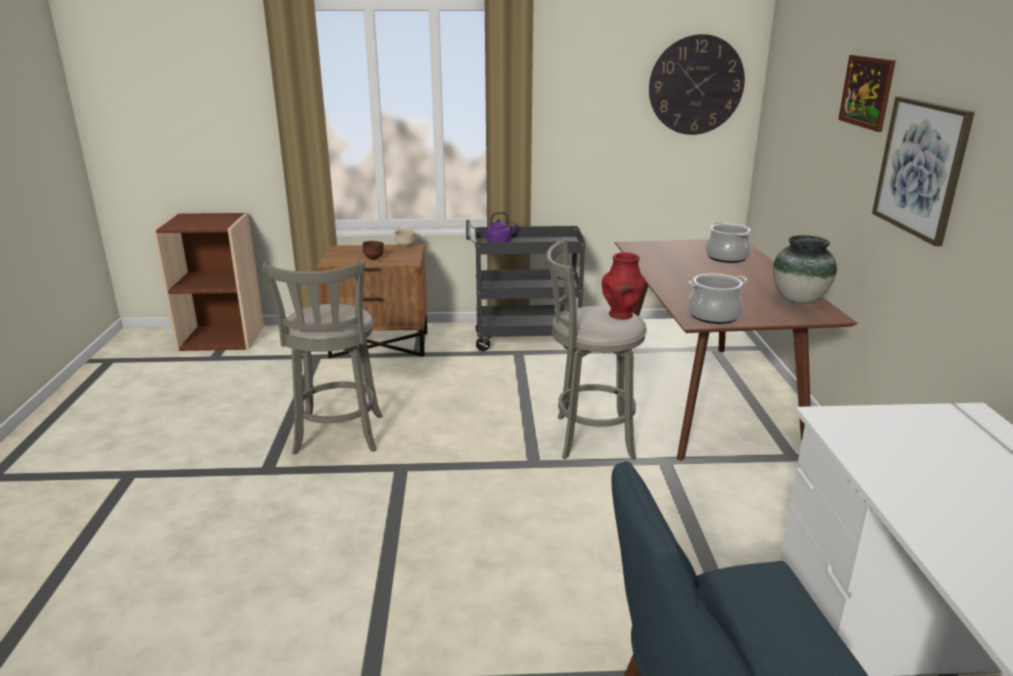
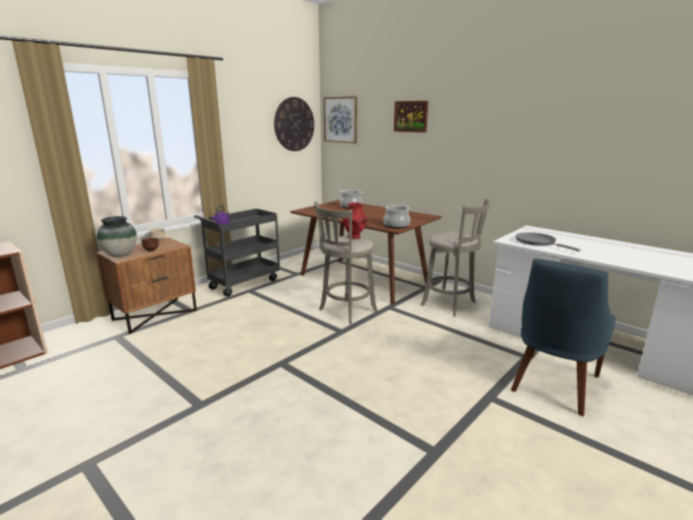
camera: 45 degrees left, 5 degrees down
(338, 437) = (216, 367): grey stool -> grey stool (451, 304)
(798, 300) = (409, 214): vase -> vase (120, 254)
(889, 446) = (537, 242): none -> grey frying pan
(921, 168) = (458, 143): picture -> picture (340, 119)

